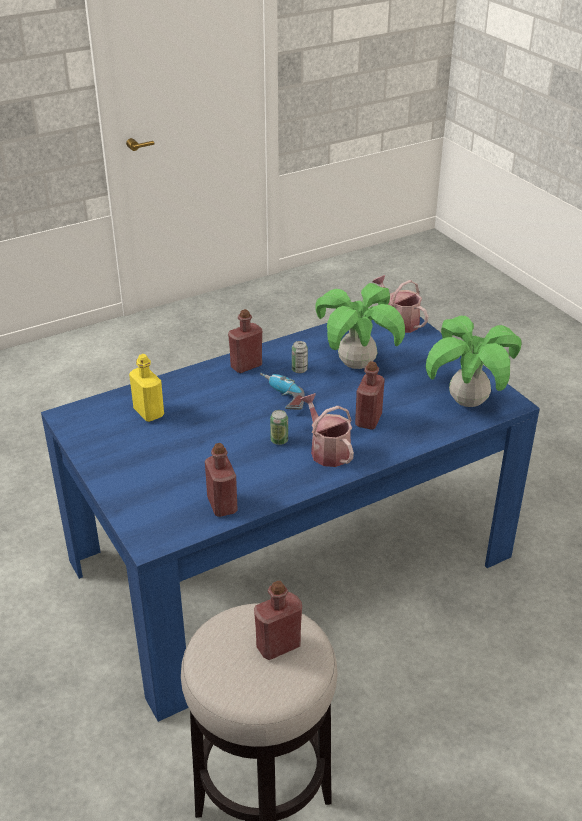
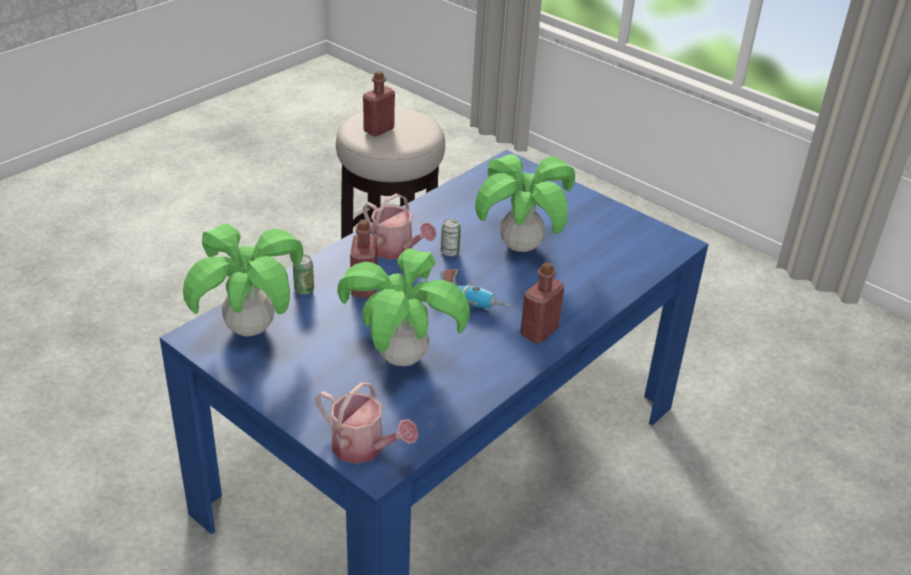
camera: 160 degrees right, 0 degrees up
(149, 412) = (602, 259): yellow bottle -> none
(211, 435) = (520, 246): none -> potted plant
(222, 505) = (469, 193): red bottle -> none
(299, 370) = (471, 338): can -> can (304, 290)

